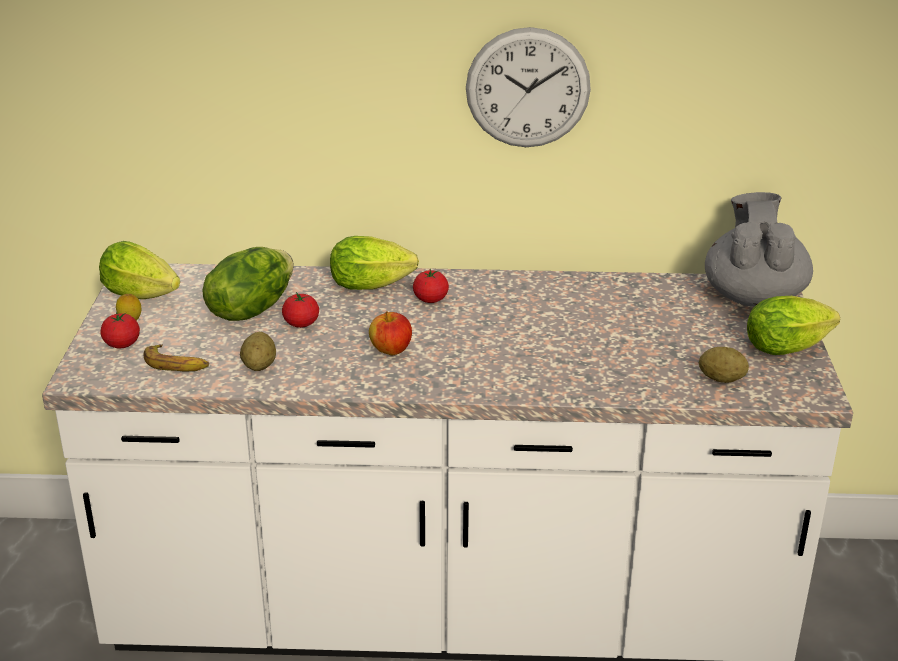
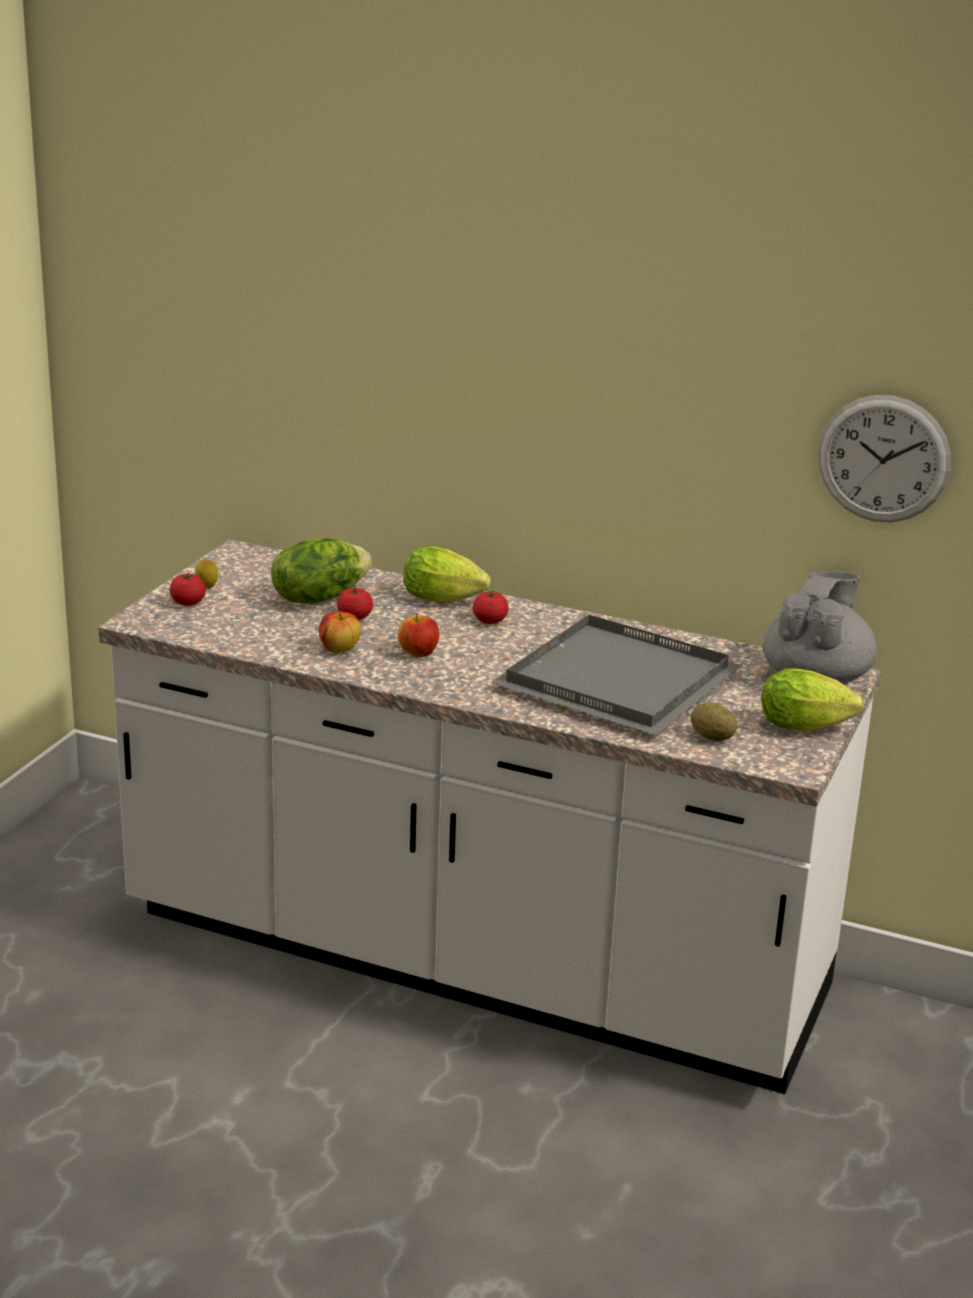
camera: 20 degrees right, 5 degrees down
(145, 296) = (233, 570): lettuce -> none
(176, 364) = (222, 627): banana -> none
(259, 366) = (292, 642): potato -> none
(312, 364) = (339, 649): none -> apple
(528, 88) = (617, 426): wall clock -> wall clock (883, 459)
(590, 336) = (616, 679): none -> grey tray

